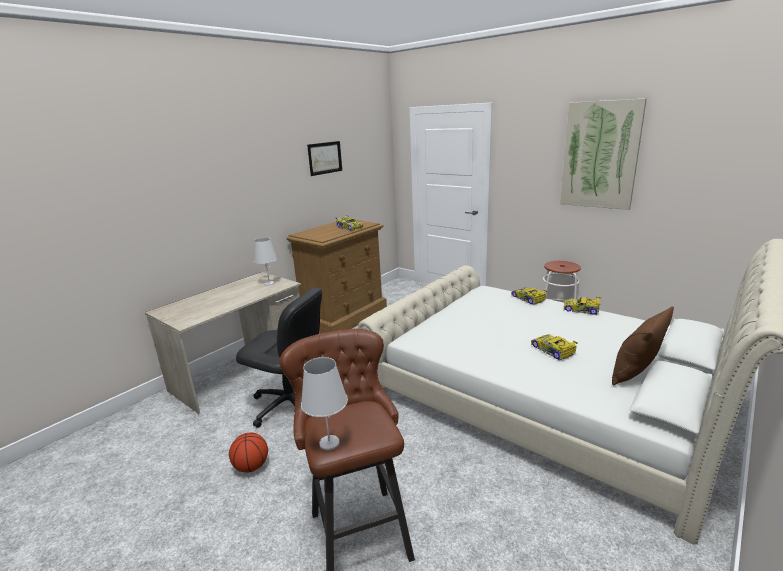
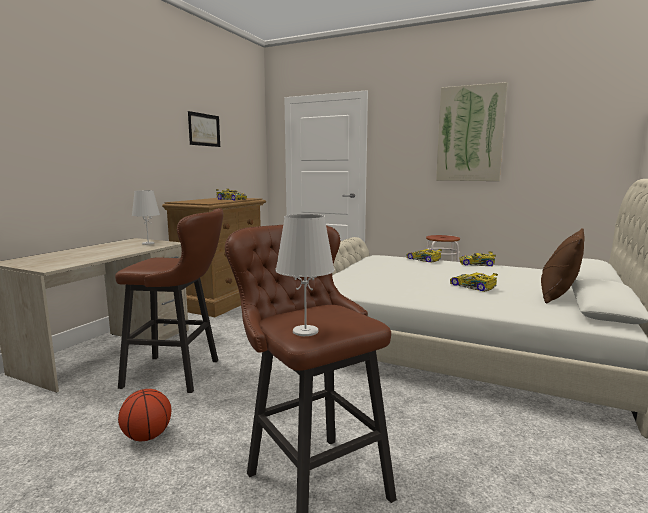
camera: 15 degrees left, 10 degrees down
(291, 404) = (182, 374): black office chair -> brown stool

